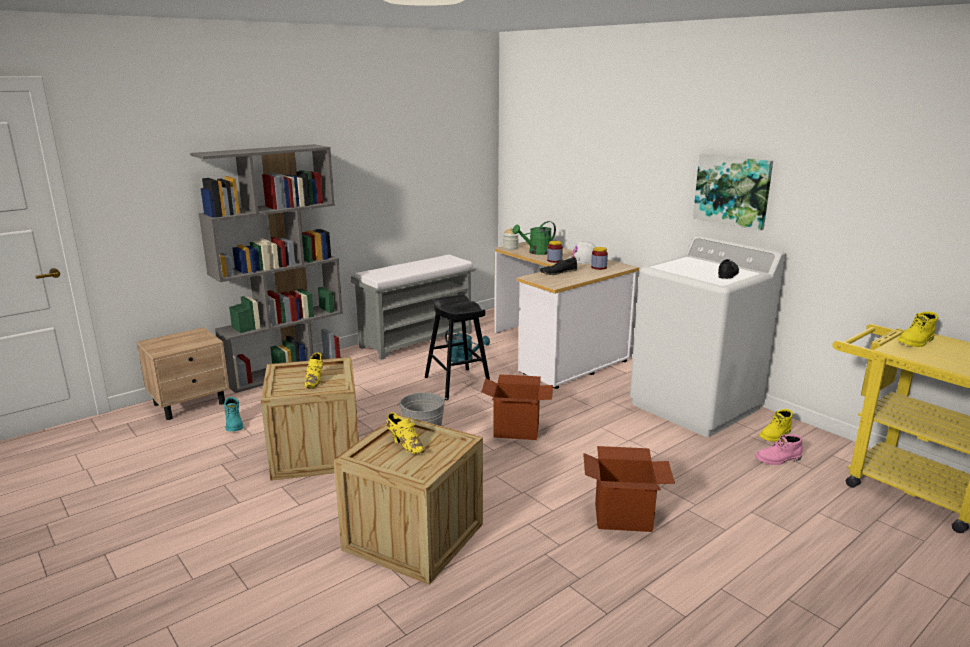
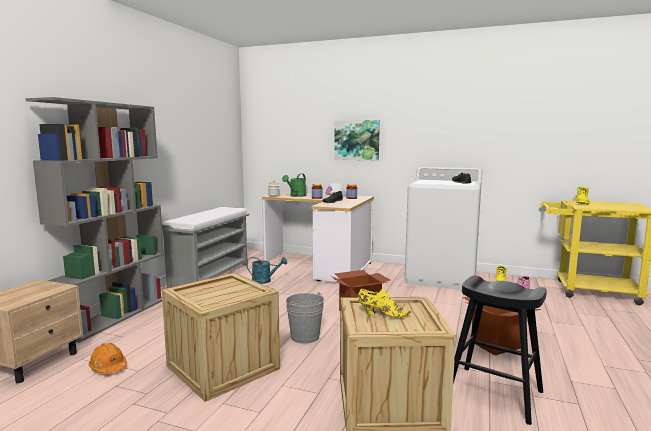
camera: 30 degrees left, 10 degrees down
(234, 424) = (108, 367): turquoise boot -> orange hard hat
(315, 380) = (227, 292): yellow shoe -> none
(457, 384) = (279, 295): black stool -> black stool (494, 394)
(732, 190) = (439, 136): picture -> picture (357, 140)

